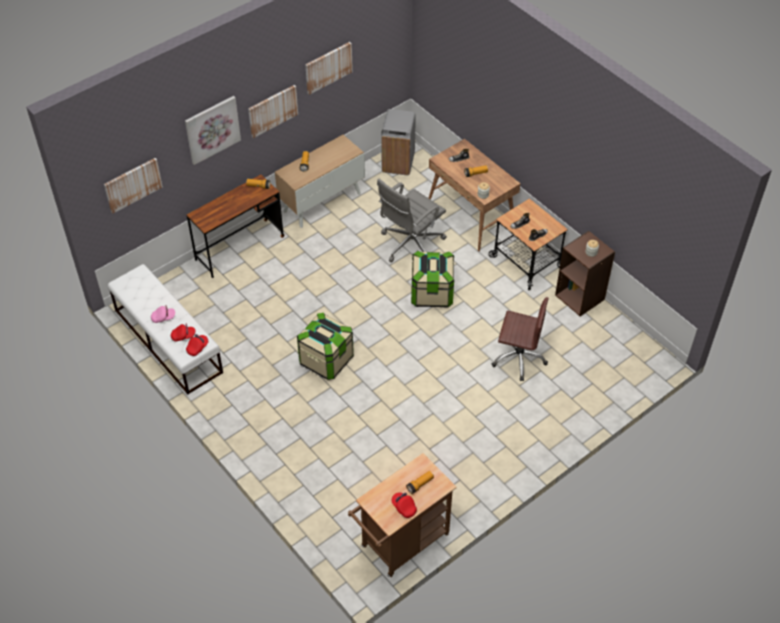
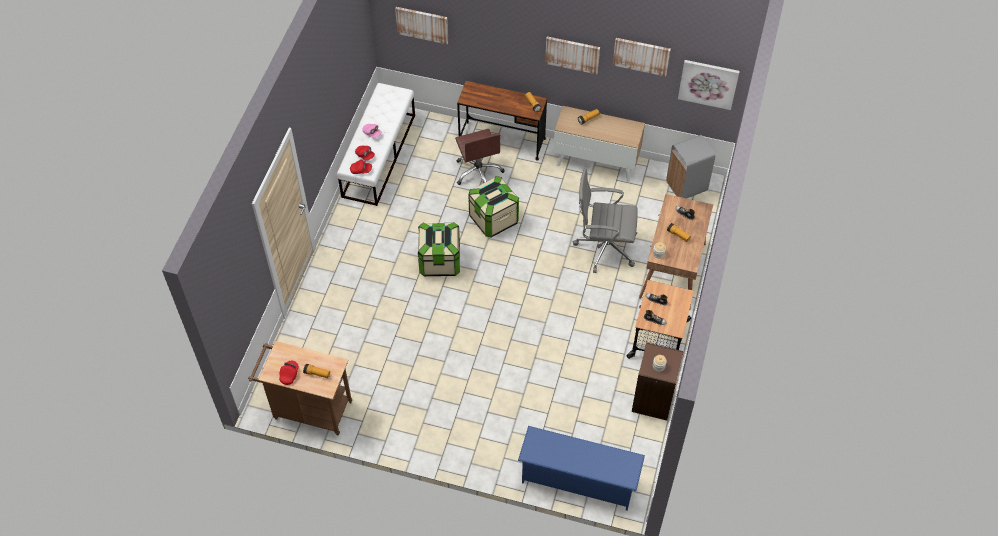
camera: 55 degrees right, 5 degrees up
(212, 129) = (507, 30): picture -> picture (708, 83)
(432, 293) = (565, 291): storage box -> storage box (493, 219)
(518, 357) = (548, 390): brown office chair -> brown office chair (478, 172)
(618, 386) = (578, 480): none -> blue shoe rack

